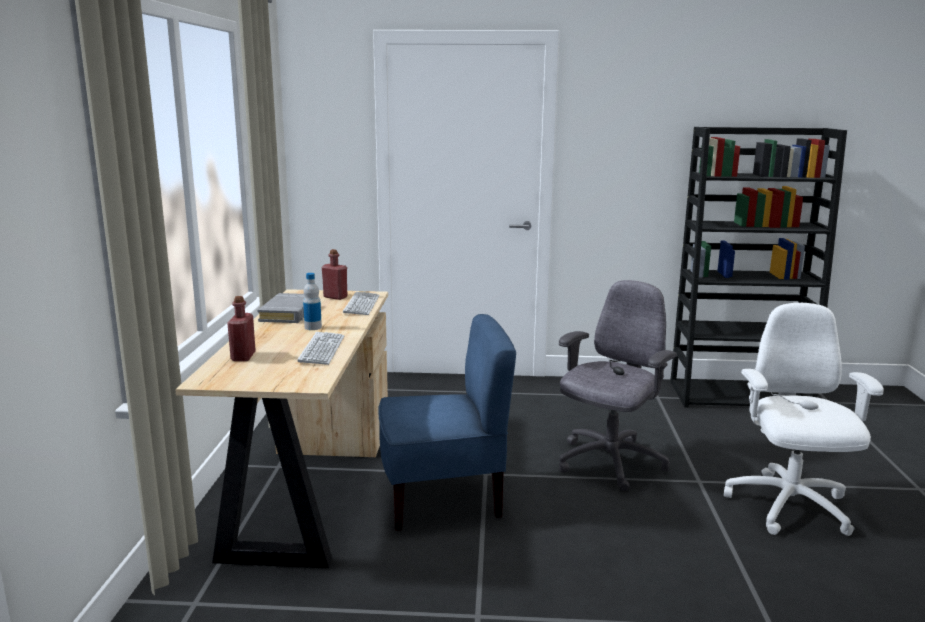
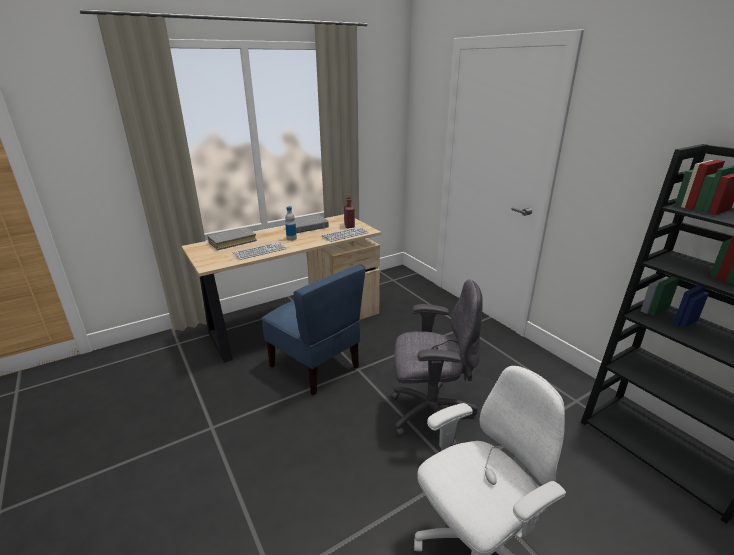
camera: 55 degrees right, 10 degrees up
(243, 356) = (232, 241): red bottle -> grey book

